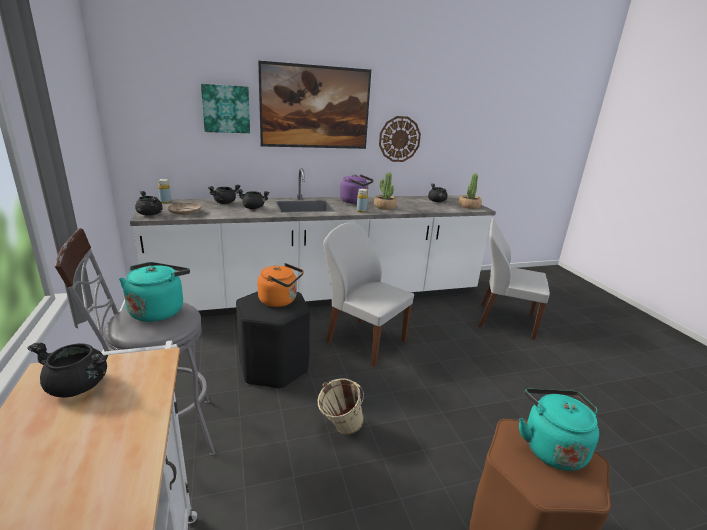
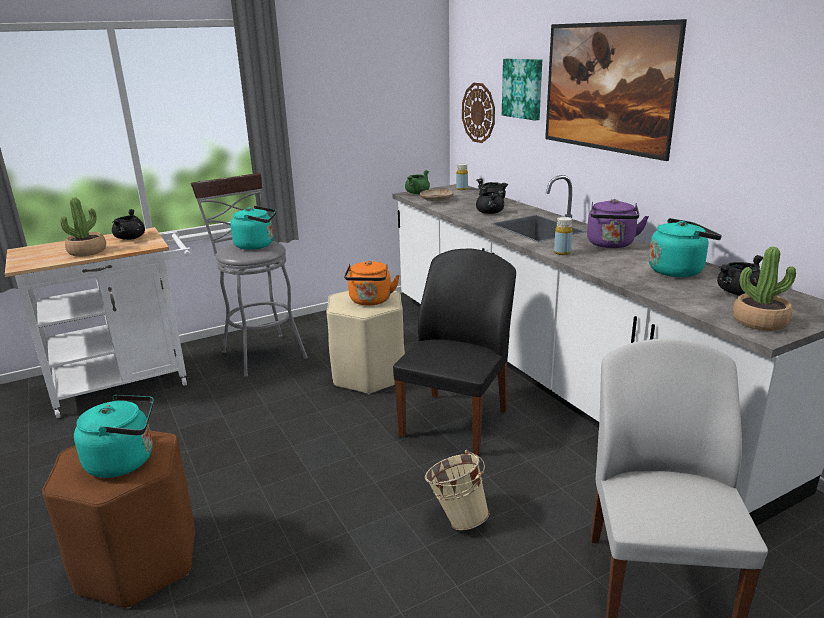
camera: 80 degrees right, 0 degrees up
(149, 214) = (417, 193): black cooking pot -> green cooking pot
(273, 367) = (368, 374): black stool -> beige stool
(339, 430) = (282, 429): beige bucket -> beige bucket (457, 518)
(364, 341) = (456, 421): white chair -> black chair
(384, 207) = (612, 262): potted plant -> potted plant (87, 251)
(399, 139) = (729, 151): wall clock -> wall clock (478, 113)
(404, 201) = (678, 270): none -> turquoise kettle

